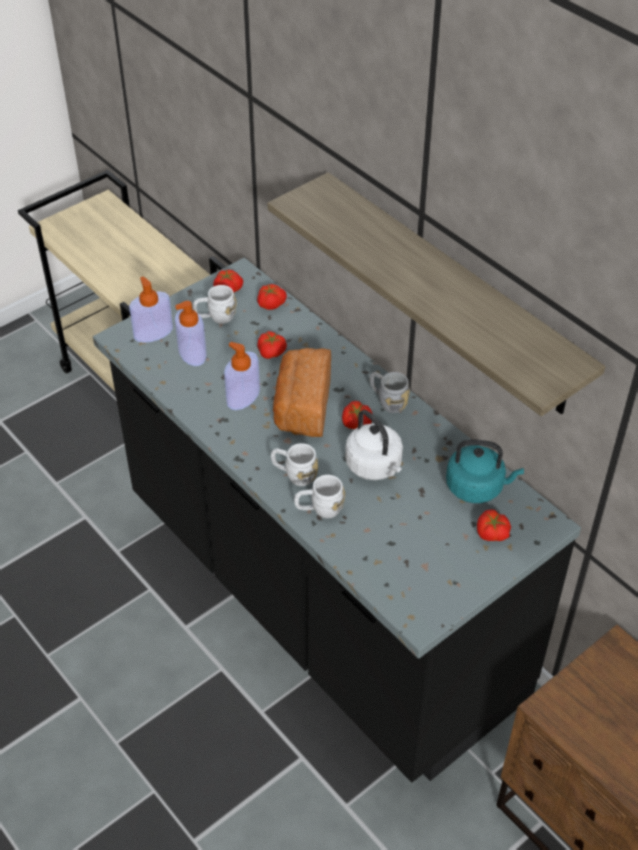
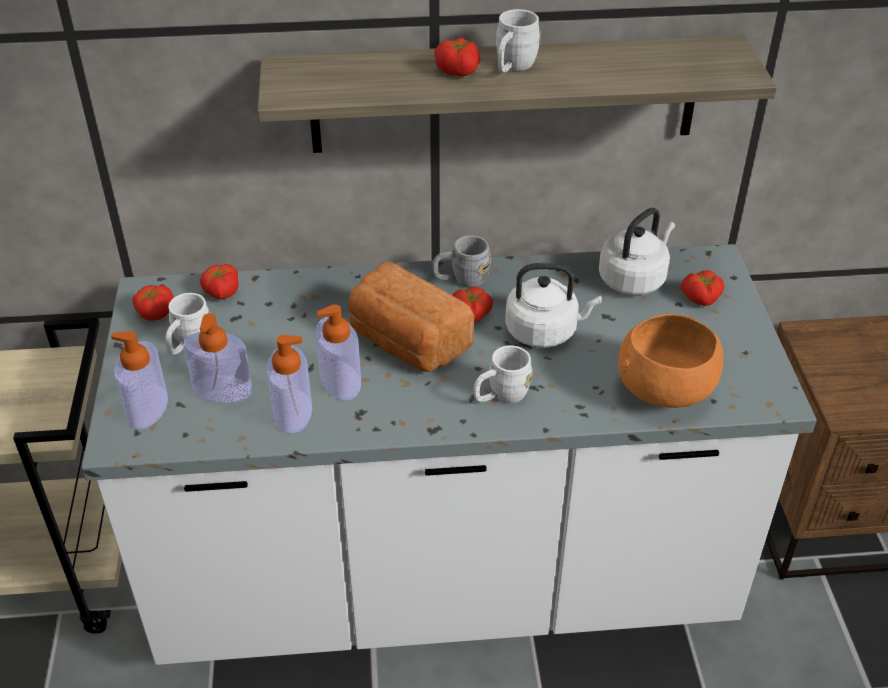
camera: 55 degrees left, 5 degrees down
(200, 391) = (292, 411): none -> soap dispenser
(272, 352) = (298, 326): tomato -> tomato (458, 70)
(319, 509) = (569, 400): white mug -> white mug (512, 67)
(319, 599) = (444, 582): black counter -> white counter
(371, 554) = (664, 392): none -> orange bowl
(477, 487) = (634, 279): turquoise kettle -> white kettle

